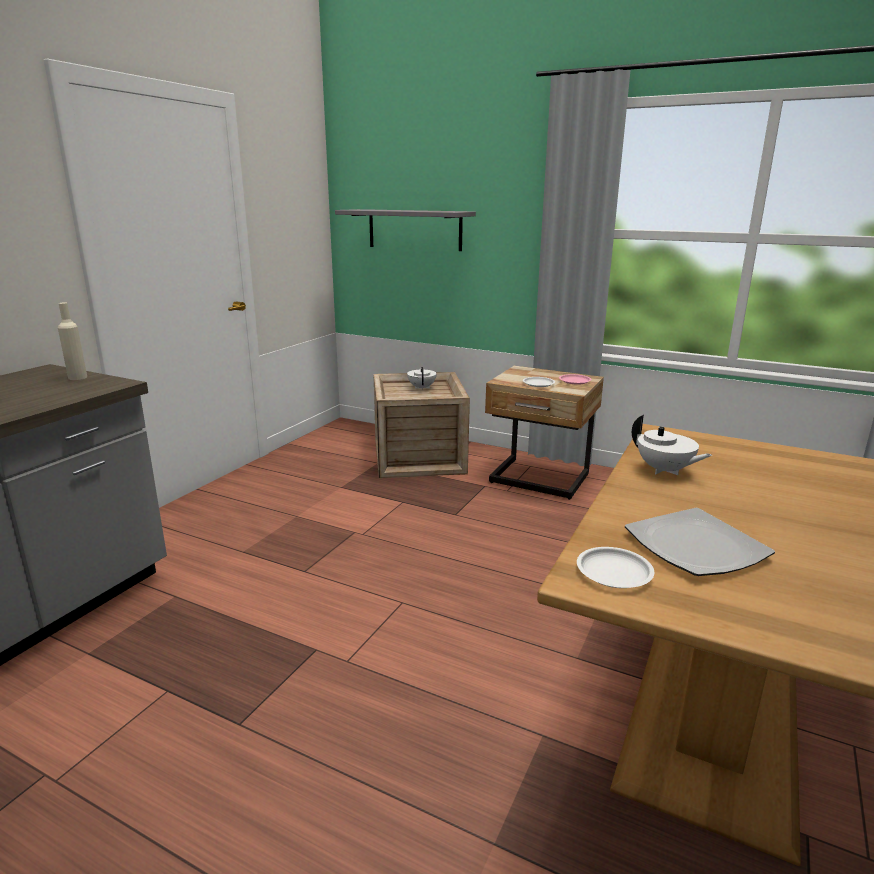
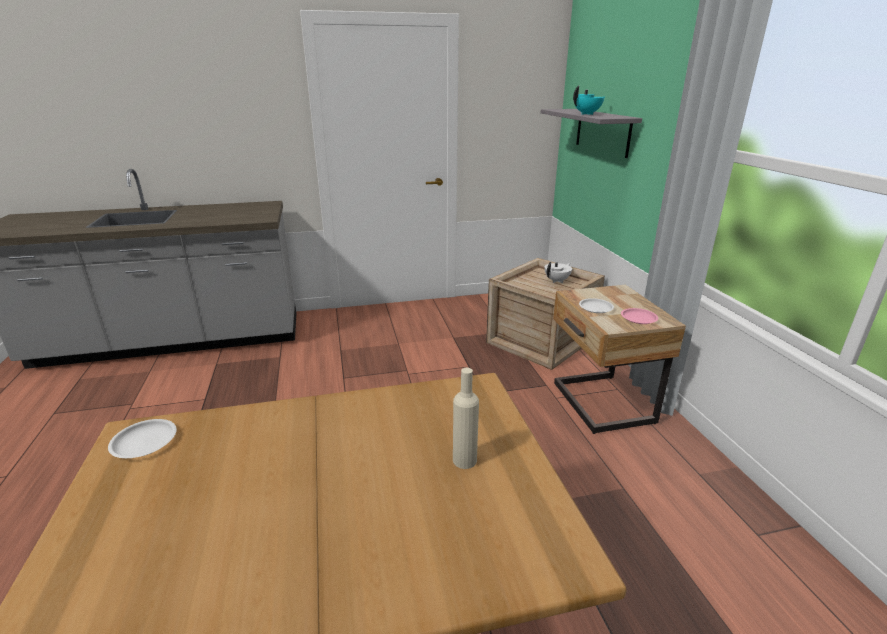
camera: 50 degrees right, 5 degrees up
(77, 377) = (265, 211): beige bottle -> beige bottle (464, 460)
(414, 210) = (587, 114): none -> turquoise teapot
(664, 470) = (376, 413): white teapot -> none
(695, 546) = (215, 467): plate -> none

